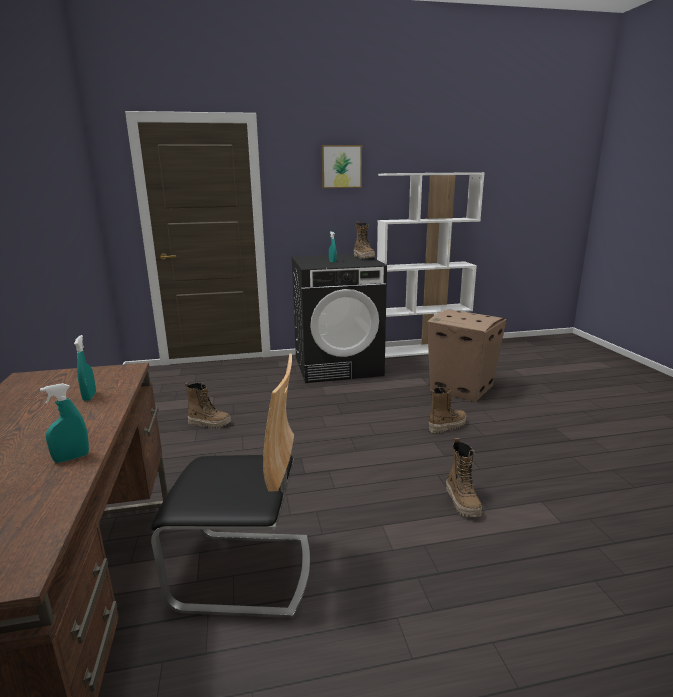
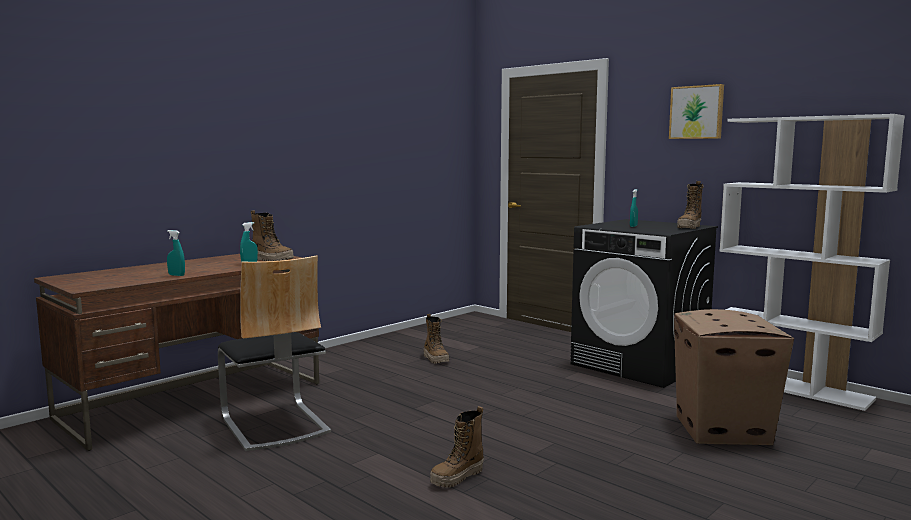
camera: 55 degrees right, 10 degrees down
(447, 426) = (601, 442): boot -> boot (271, 260)

